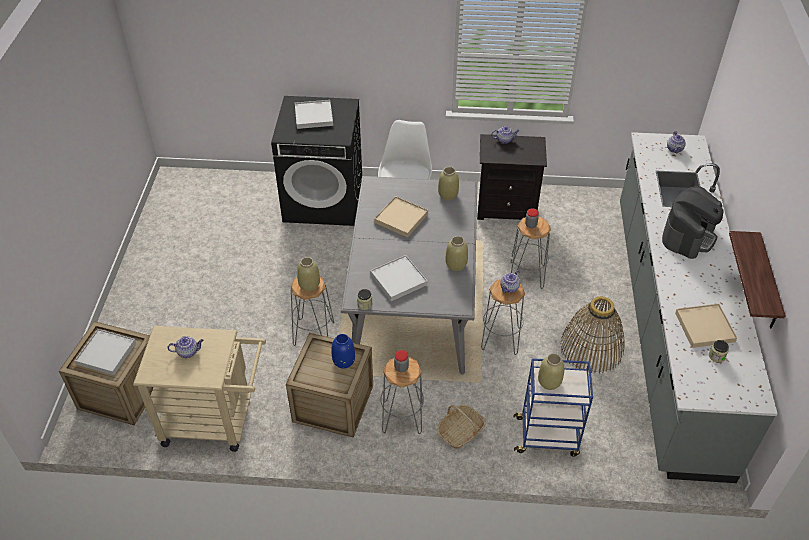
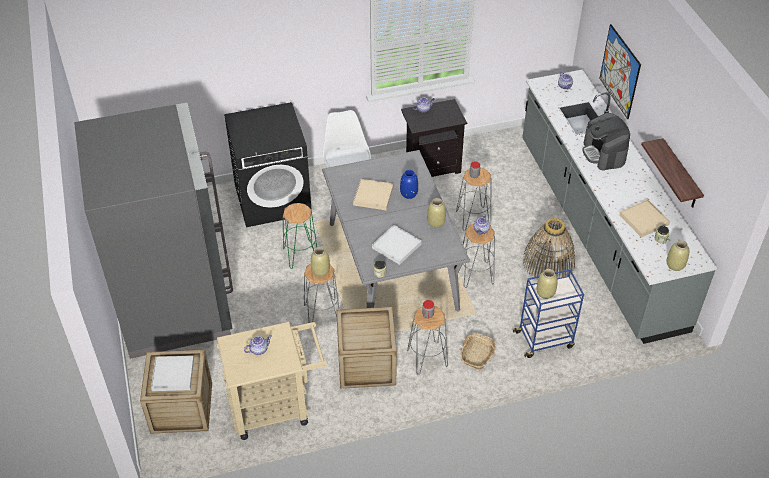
camera: 20 degrees left, 0 degrees up
(172, 280) = (174, 303): none -> grey fridge
(314, 116) = (261, 126): white tray -> none
(323, 265) = (300, 255): none -> green stool
(343, 361) = (375, 324): blue vase -> blue vase (408, 193)
(448, 195) = (401, 167): beige vase -> beige vase (675, 265)
(688, 236) = (604, 153): coffee machine -> coffee machine turned 150 degrees clockwise
(737, 142) = (619, 71): none -> picture

